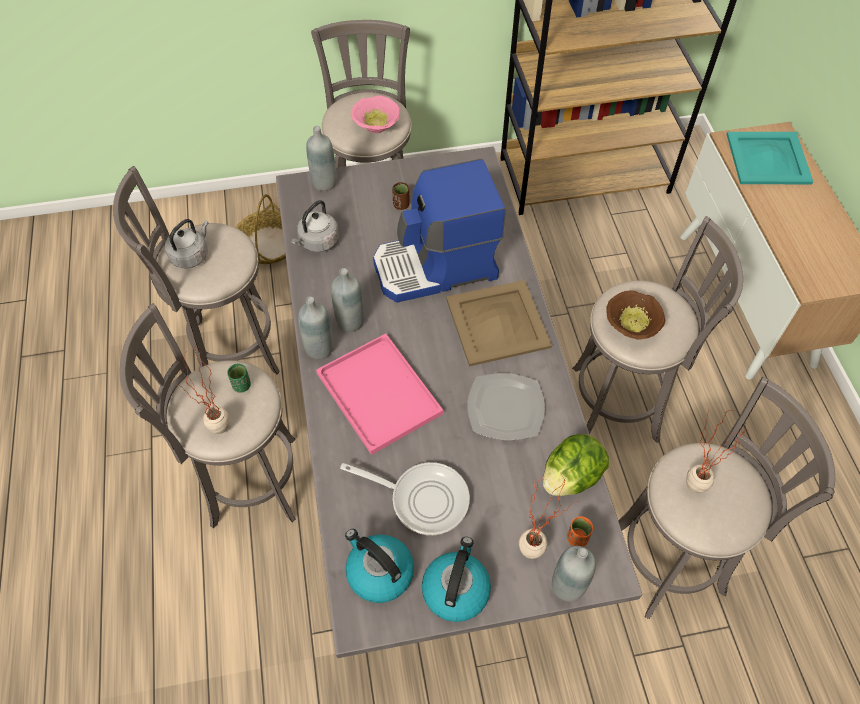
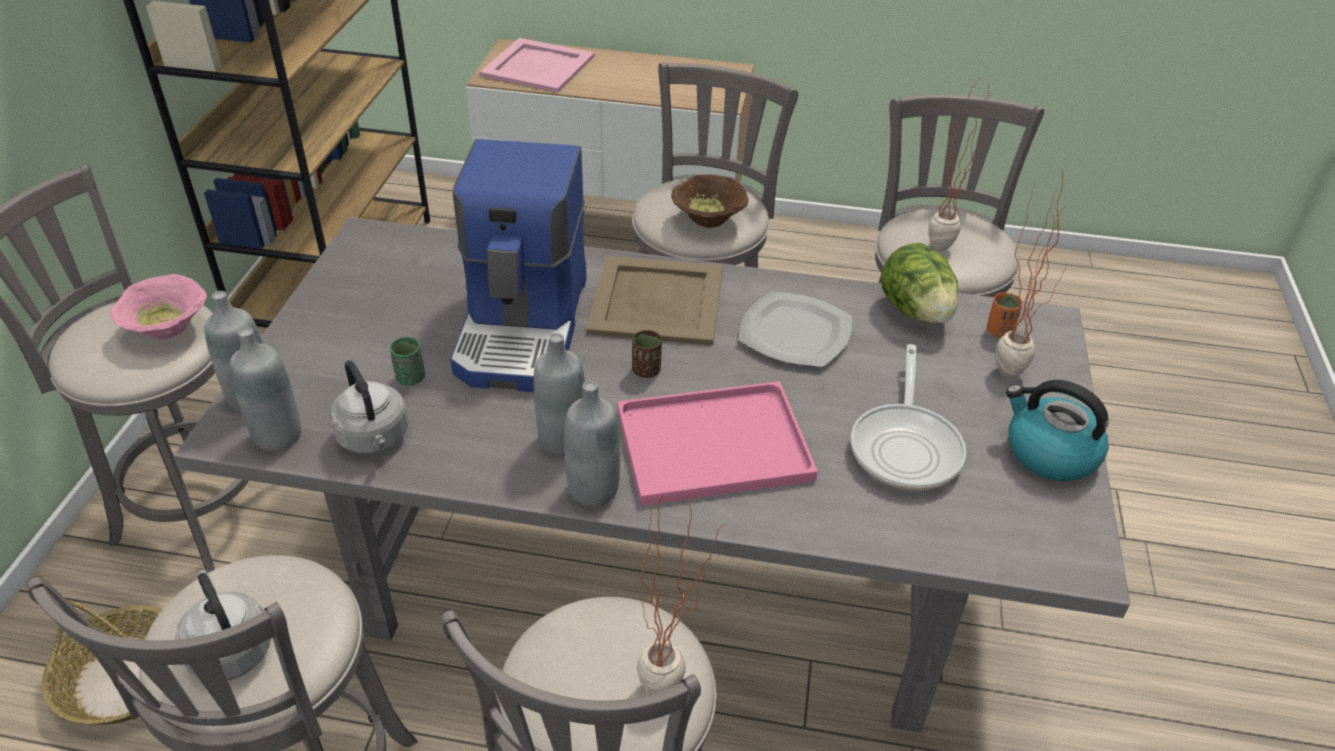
camera: 70 degrees left, 15 degrees down
(242, 385) = (585, 635): green cup -> green cup (410, 378)
(379, 572) = (1010, 522): kettle -> none
(401, 205) = (378, 328): brown cup -> brown cup (646, 370)
(423, 498) = (906, 446): frying pan -> frying pan turned 150 degrees clockwise
(568, 586) = (1060, 357): grey bottle -> grey bottle (278, 436)
(767, 158) = (537, 66): turquoise tray -> pink tray

